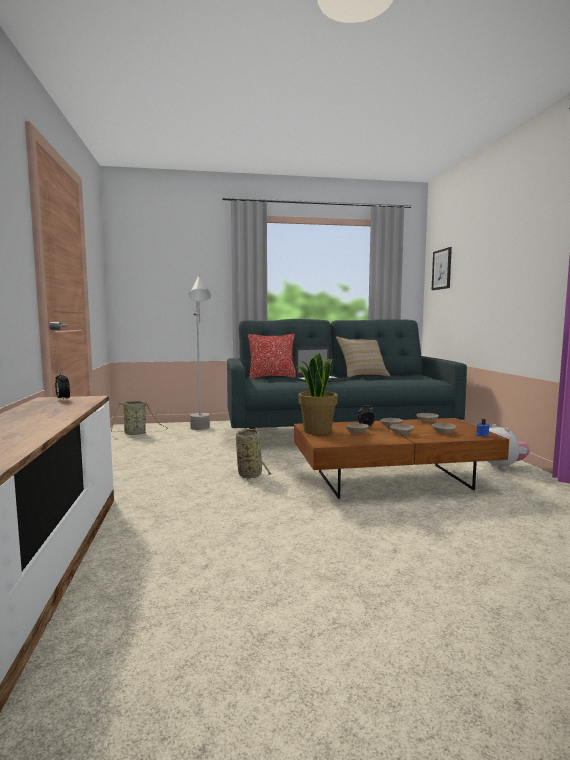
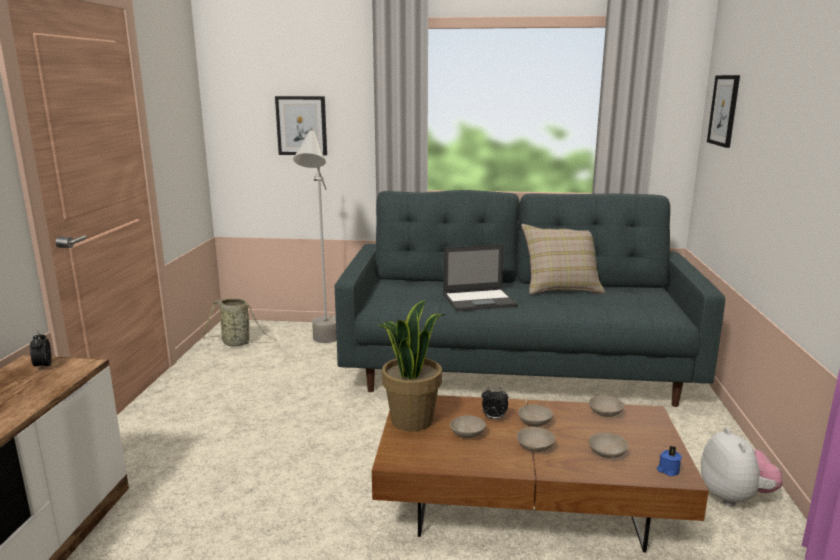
camera: 15 degrees right, 10 degrees up
(179, 282) = (301, 125): none -> picture
(249, 474) = (328, 457): basket -> none
(272, 377) = (418, 282): pillow -> none

